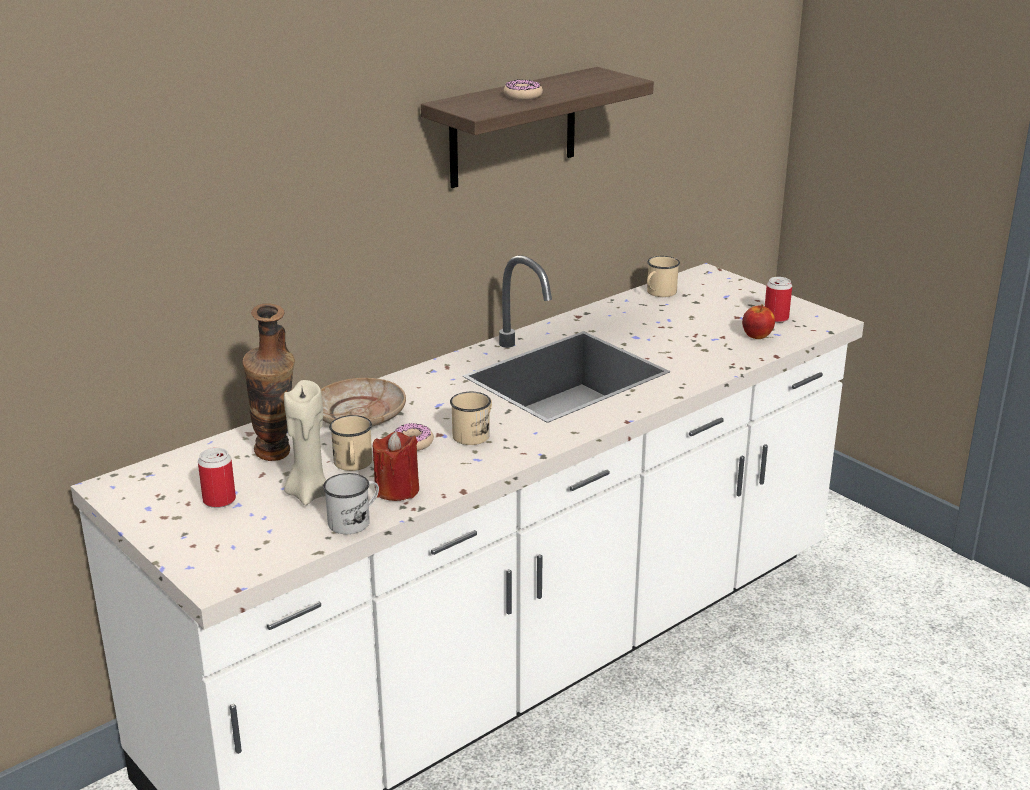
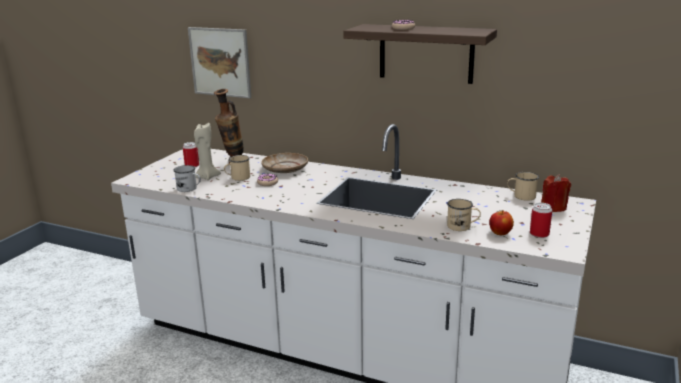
camera: 65 degrees right, 5 degrees down
(134, 261) = (220, 62): none -> picture
(397, 490) = (221, 190): red candle -> red candle (554, 207)
(475, 434) = (288, 192): beige mug -> beige mug (462, 226)

